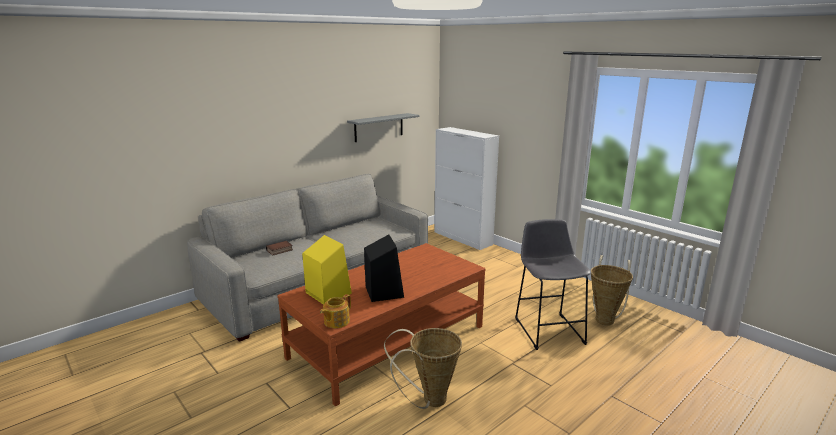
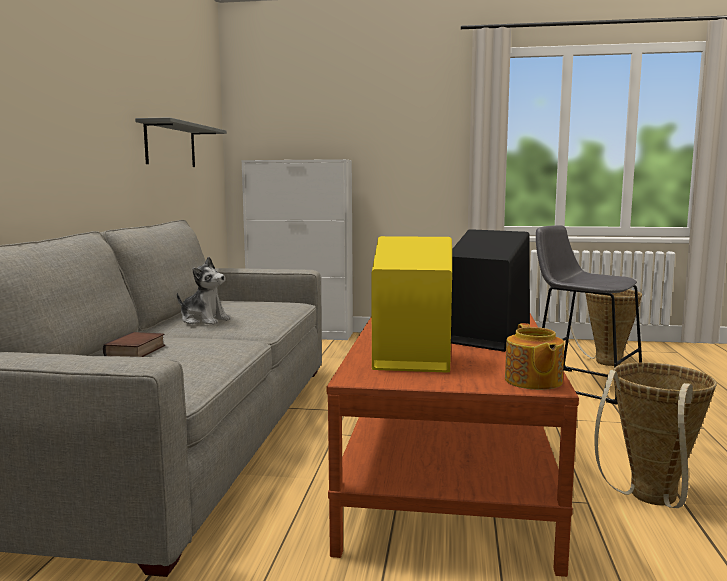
camera: 40 degrees left, 10 degrees down
(337, 235) = (204, 320): none -> plush toy

